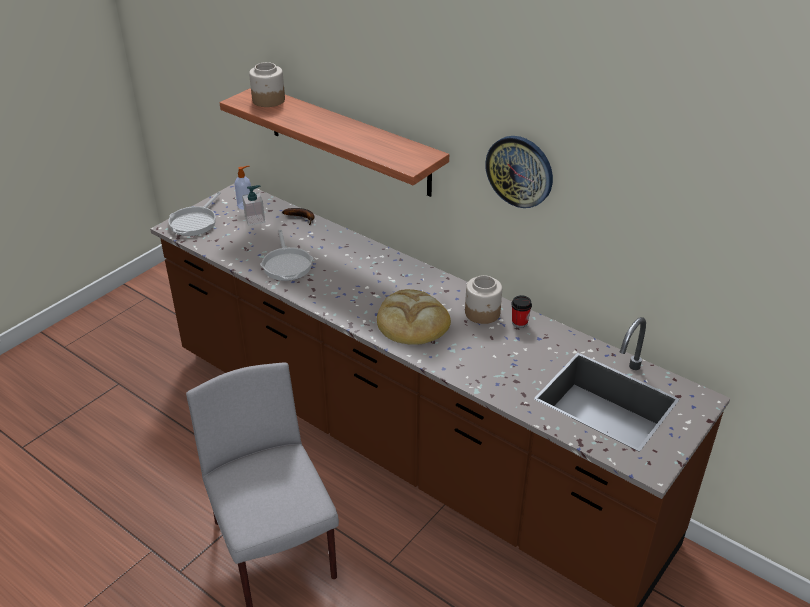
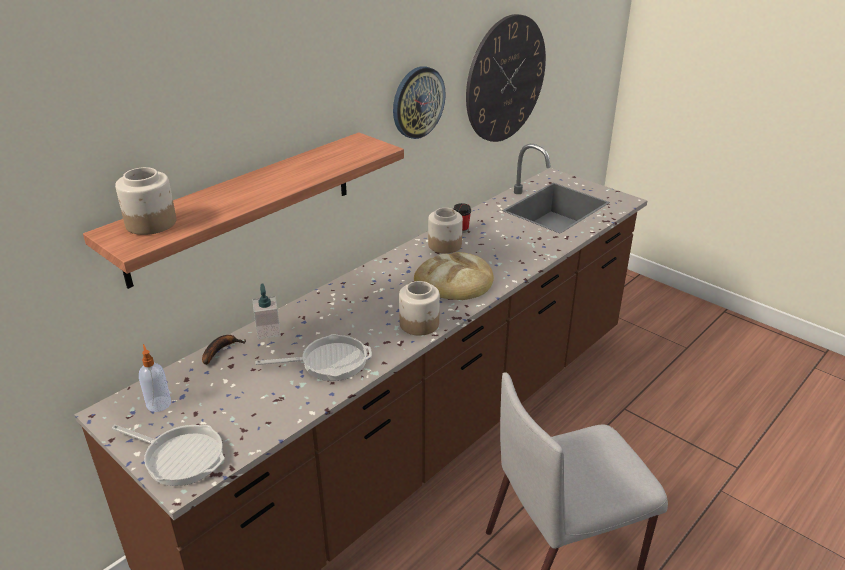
camera: 85 degrees left, 5 degrees down
(255, 220) = (205, 393): soap dispenser -> soap dispenser (268, 331)
(339, 304) = (419, 324): none -> jar
(660, 231) = (506, 79): none -> wall clock

